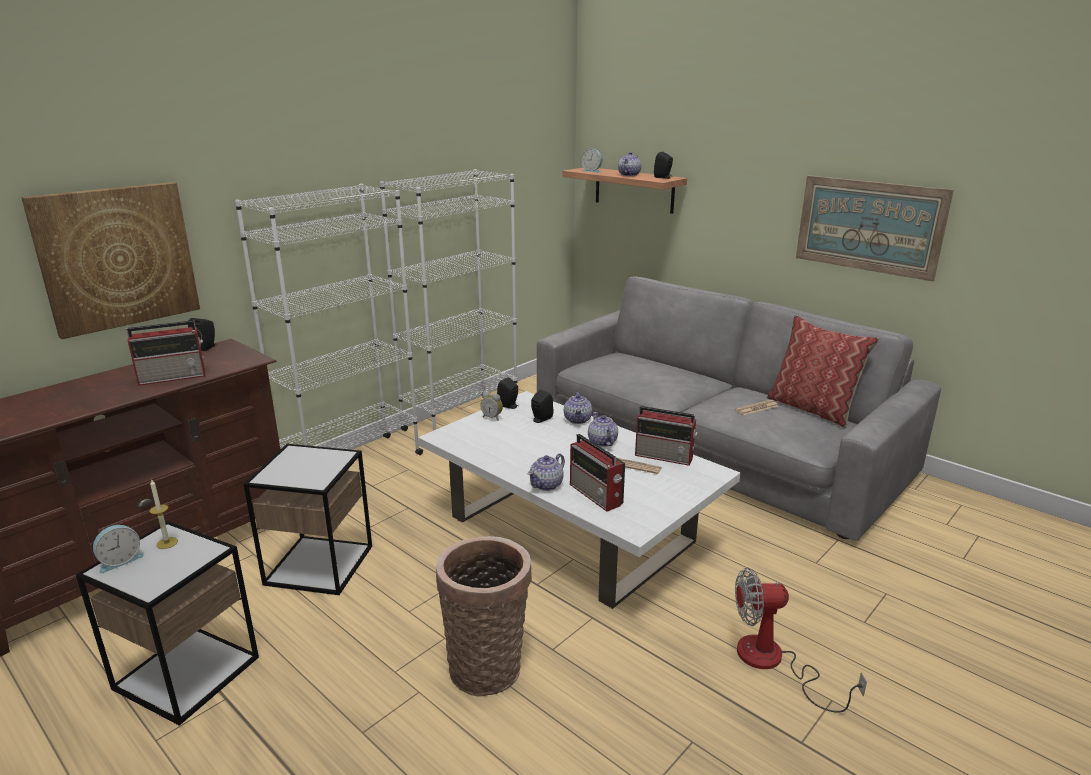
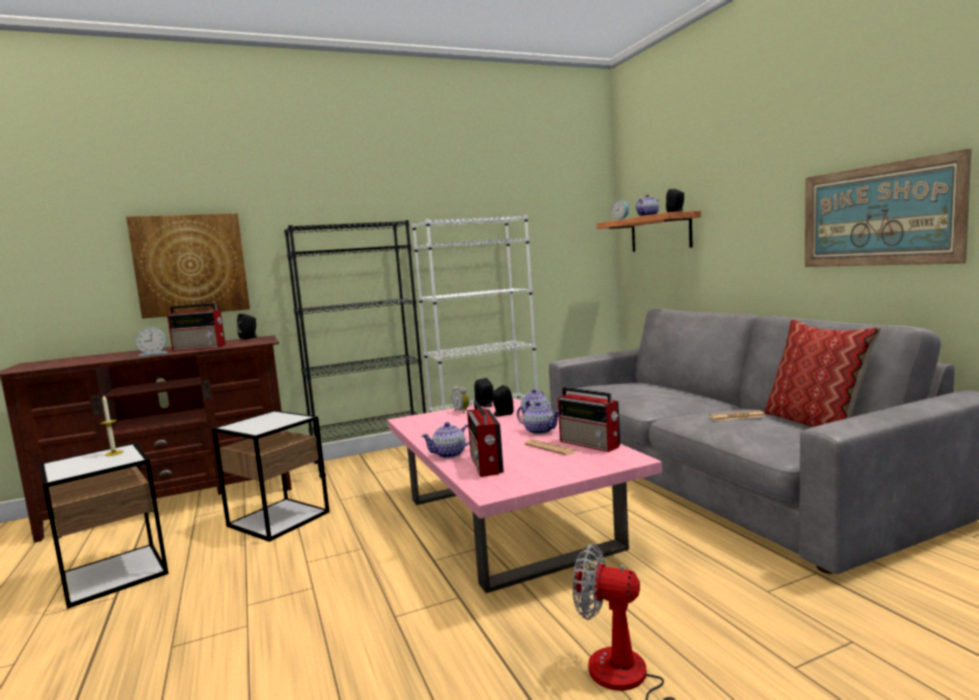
camera: 25 degrees right, 15 degrees down
(119, 560) = (73, 459): alarm clock -> alarm clock (153, 353)
(353, 467) = (372, 460): white bookcase -> black bookcase
(487, 665) = (324, 617): basket -> none
(573, 529) = (510, 522): white coffee table -> pink coffee table
(602, 442) = (539, 431): teapot -> teapot turned 120 degrees clockwise

